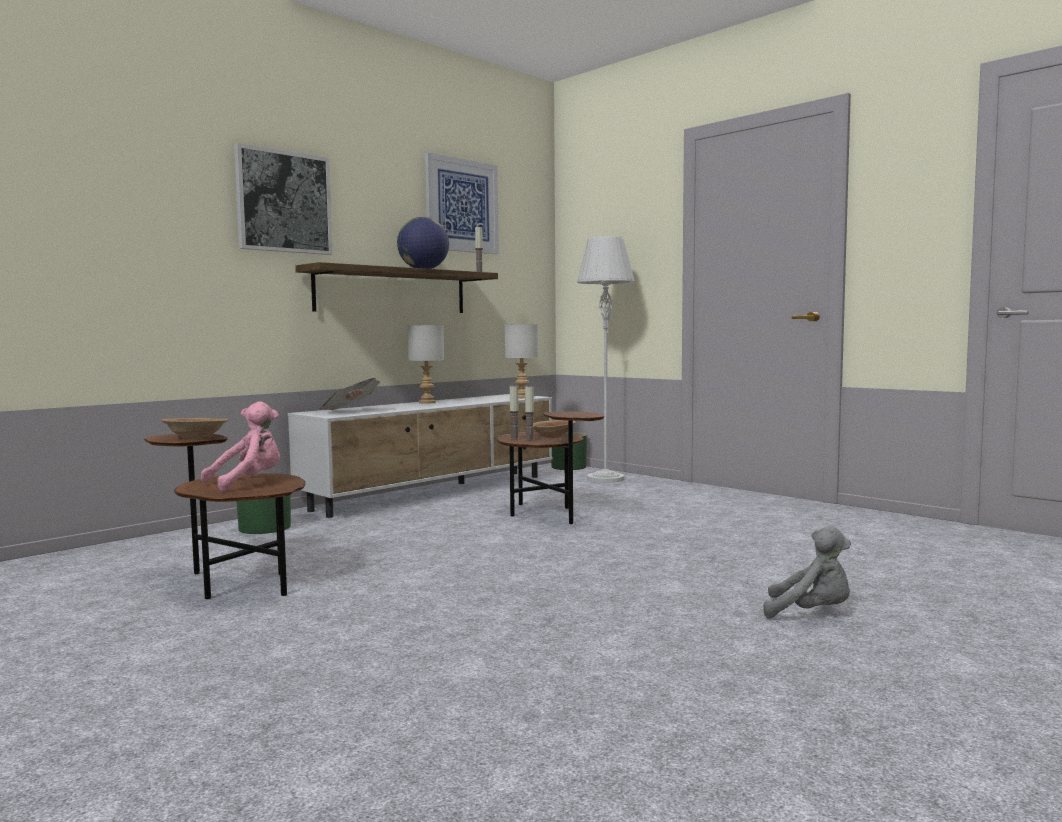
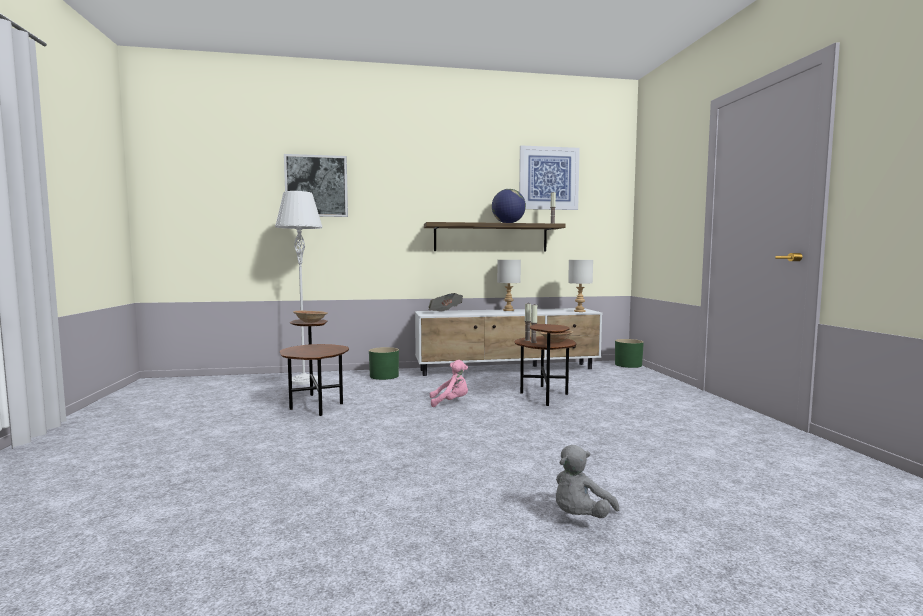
camera: 35 degrees right, 0 degrees up
(248, 483) = (317, 349): pink plush toy -> pink plush toy (451, 402)
(283, 202) = (417, 186): picture -> picture (316, 186)
(605, 479) = (637, 377): grey floor lamp -> grey floor lamp (304, 381)
(811, 613) = (580, 517): grey plush toy -> grey plush toy turned 75 degrees clockwise

